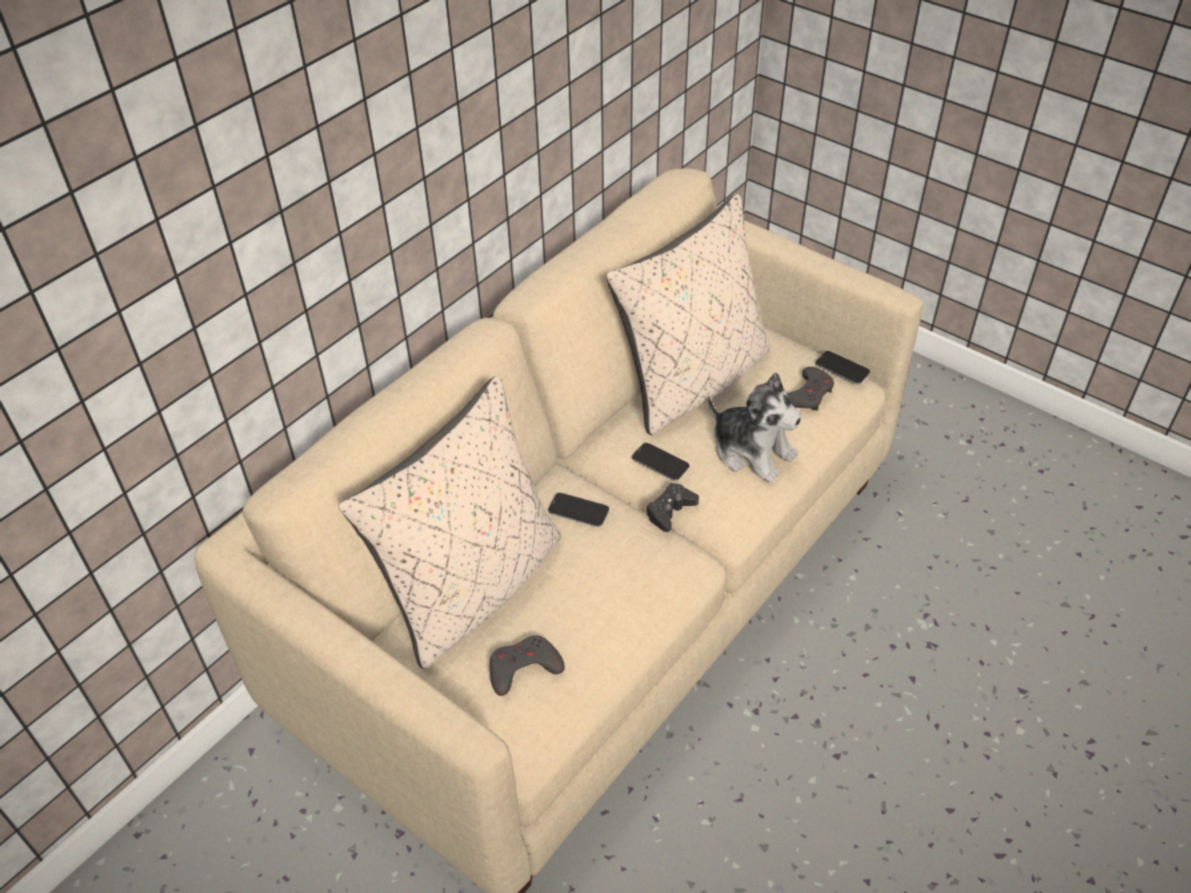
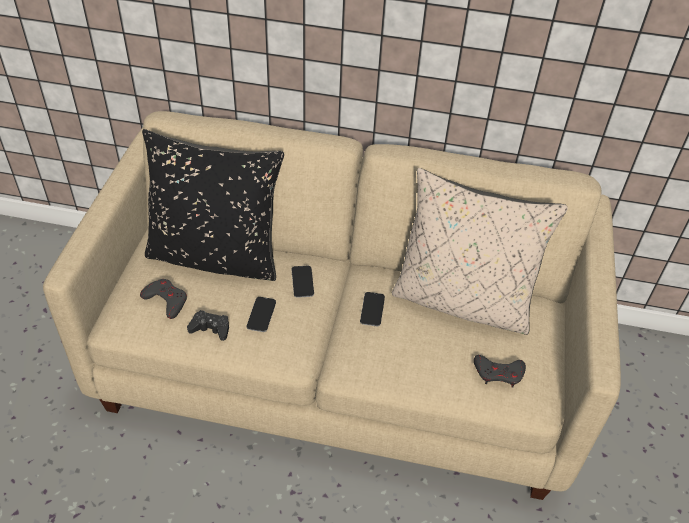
camera: 60 degrees right, 0 degrees up
(473, 587) = (215, 256): beige pillow -> black pillow
(670, 511) = (334, 330): black game controller -> black game controller (210, 328)
(752, 451) = (417, 357): plush toy -> none
(842, 368) = (547, 388): phone -> phone (261, 315)

